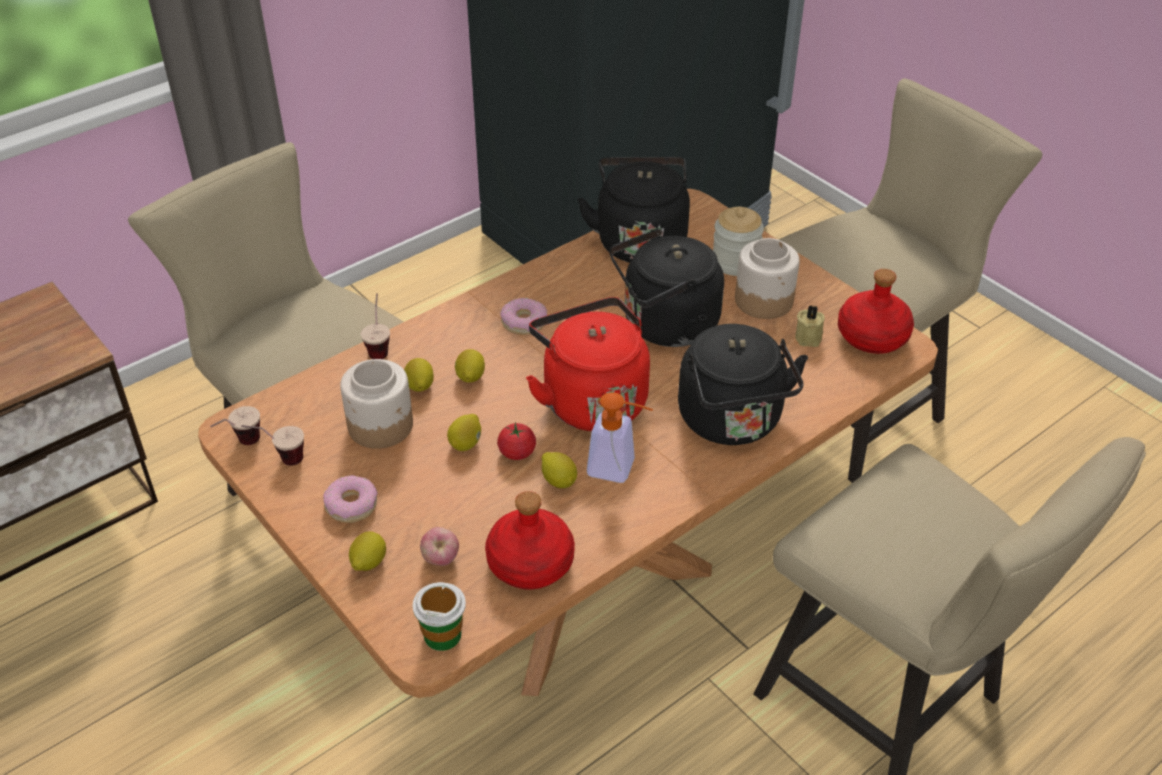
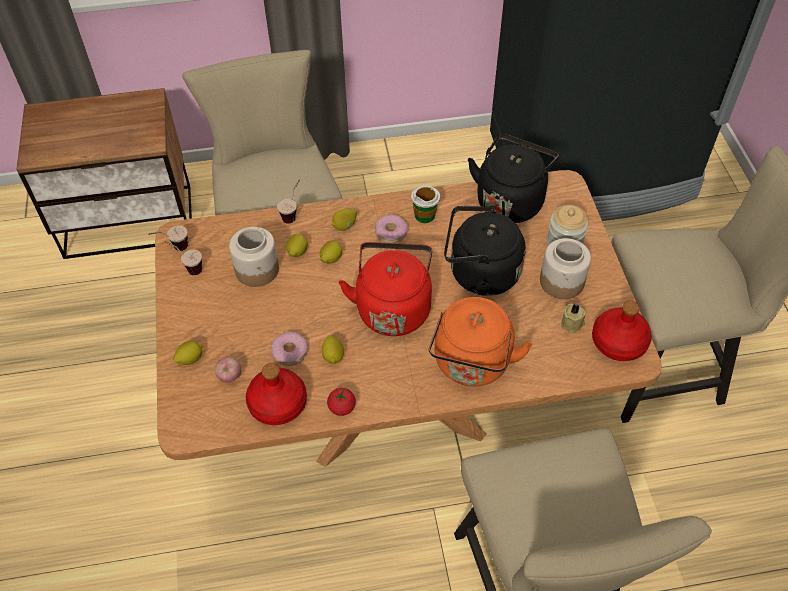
camera: 30 degrees right, 10 degrees up
(351, 505) = (206, 316): donut -> donut (290, 352)
(442, 635) = (198, 426): cup -> cup (425, 215)
(466, 443) = (297, 304): lemon -> lemon (344, 226)
(517, 452) = (322, 324): tomato -> tomato (342, 407)
(619, 469) = (375, 365): soap dispenser -> none
(733, 422) = (471, 365): black kettle -> orange kettle

